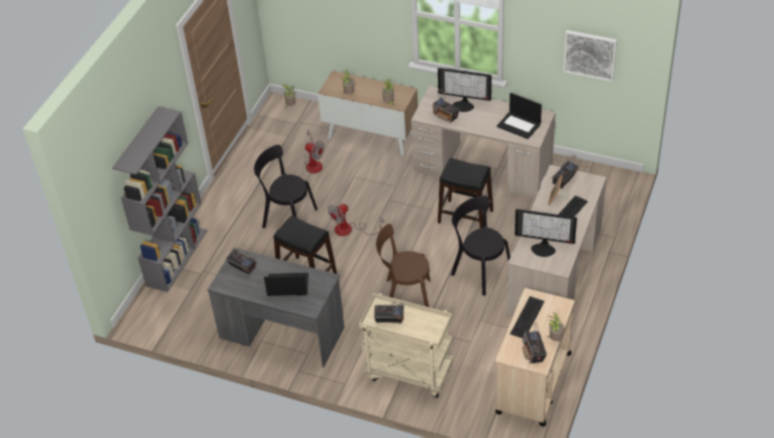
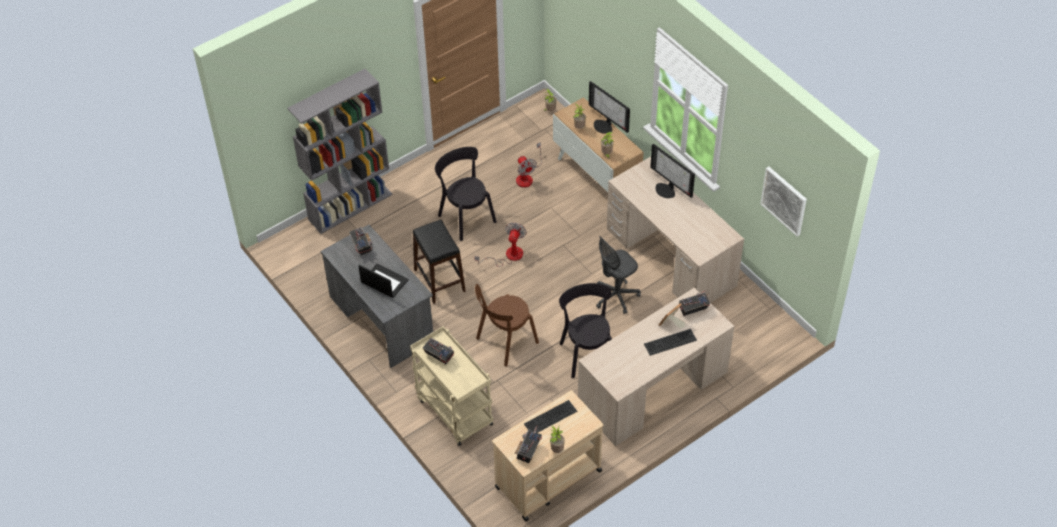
camera: 30 degrees right, 5 degrees up
(350, 230) = (508, 256): fan -> fan turned 120 degrees clockwise
(405, 296) = (505, 342): brown chair -> brown chair turned 75 degrees counterclockwise
(445, 116) = (641, 193): radio -> none
(465, 217) = (616, 296): black stool -> grey office chair
(519, 125) = (699, 235): laptop -> none
(544, 248) = (620, 363): monitor -> monitor (604, 125)

